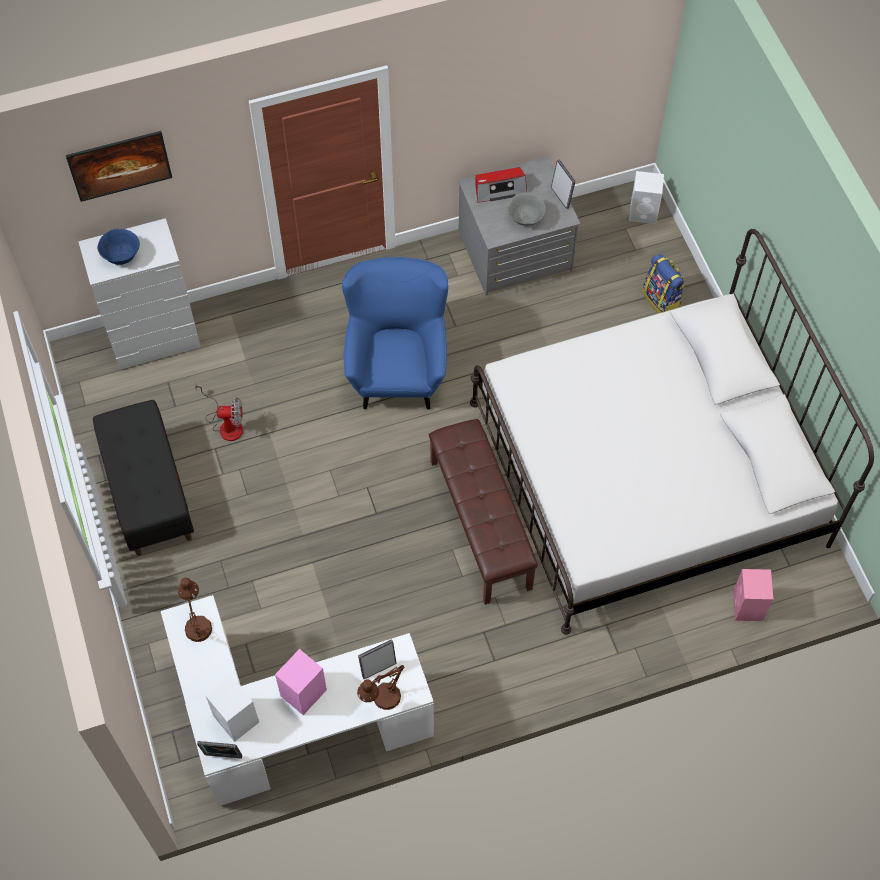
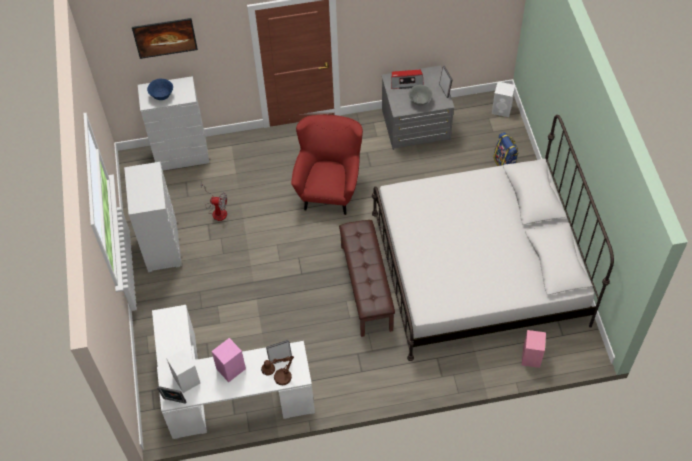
camera: 10 degrees right, 5 degrees down
(148, 493) = (162, 246): black bench -> white dresser
(197, 623) = (173, 320): brown table lamp -> none
(397, 369) = (329, 189): blue armchair -> red armchair

